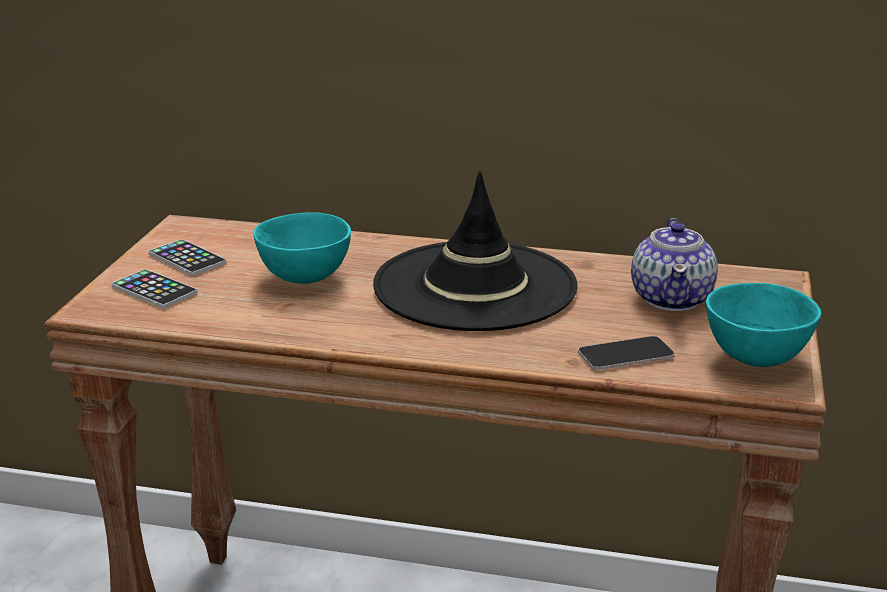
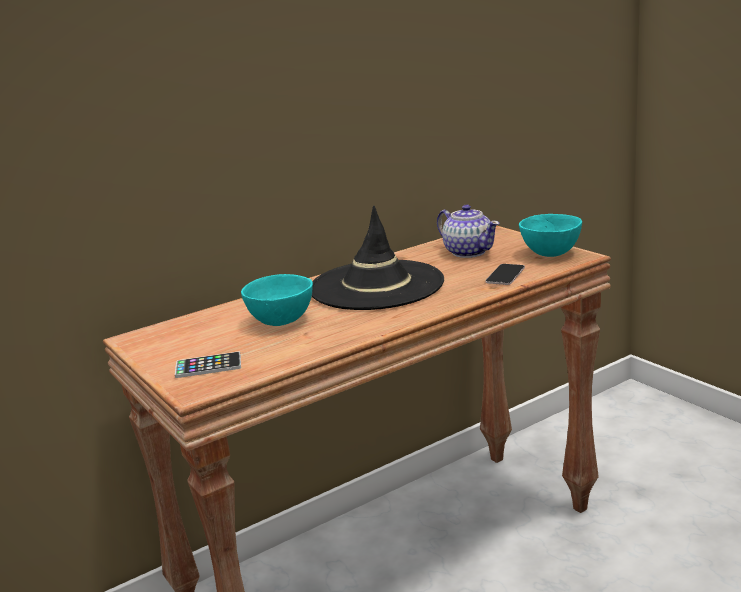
camera: 45 degrees left, 5 degrees down
(187, 259) = (184, 347): phone -> none

